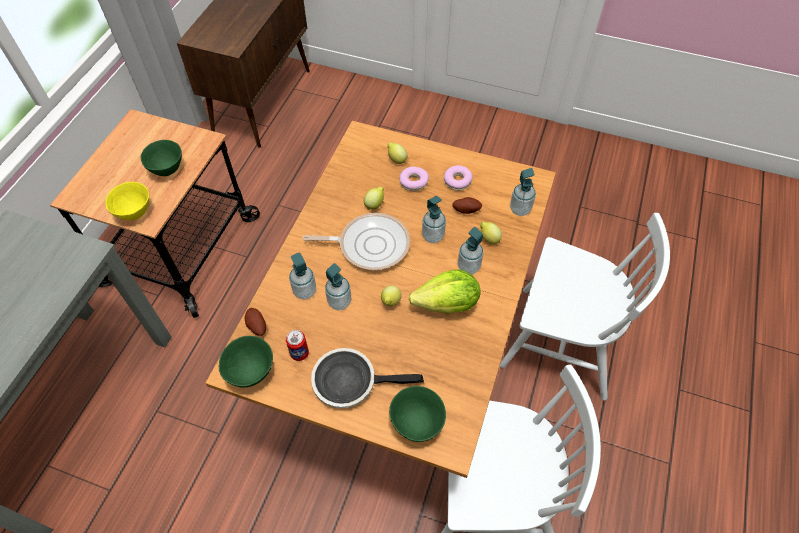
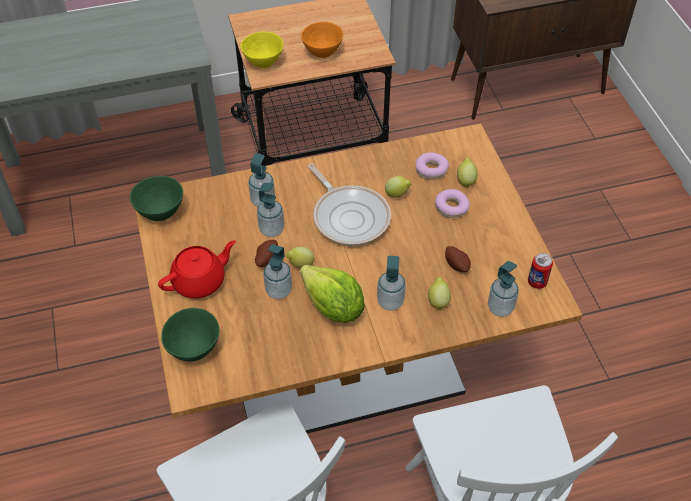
camera: 55 degrees right, 5 degrees down
(168, 170) = (322, 53): green bowl -> orange bowl
(256, 326) = (204, 191): potato -> potato (266, 259)
(299, 353) = (201, 232): can -> can (537, 282)
(350, 381) = (200, 281): frying pan -> red teapot
(433, 236) = (401, 256): soap dispenser -> soap dispenser (278, 291)
(457, 181) = (486, 239): donut -> donut (431, 170)

